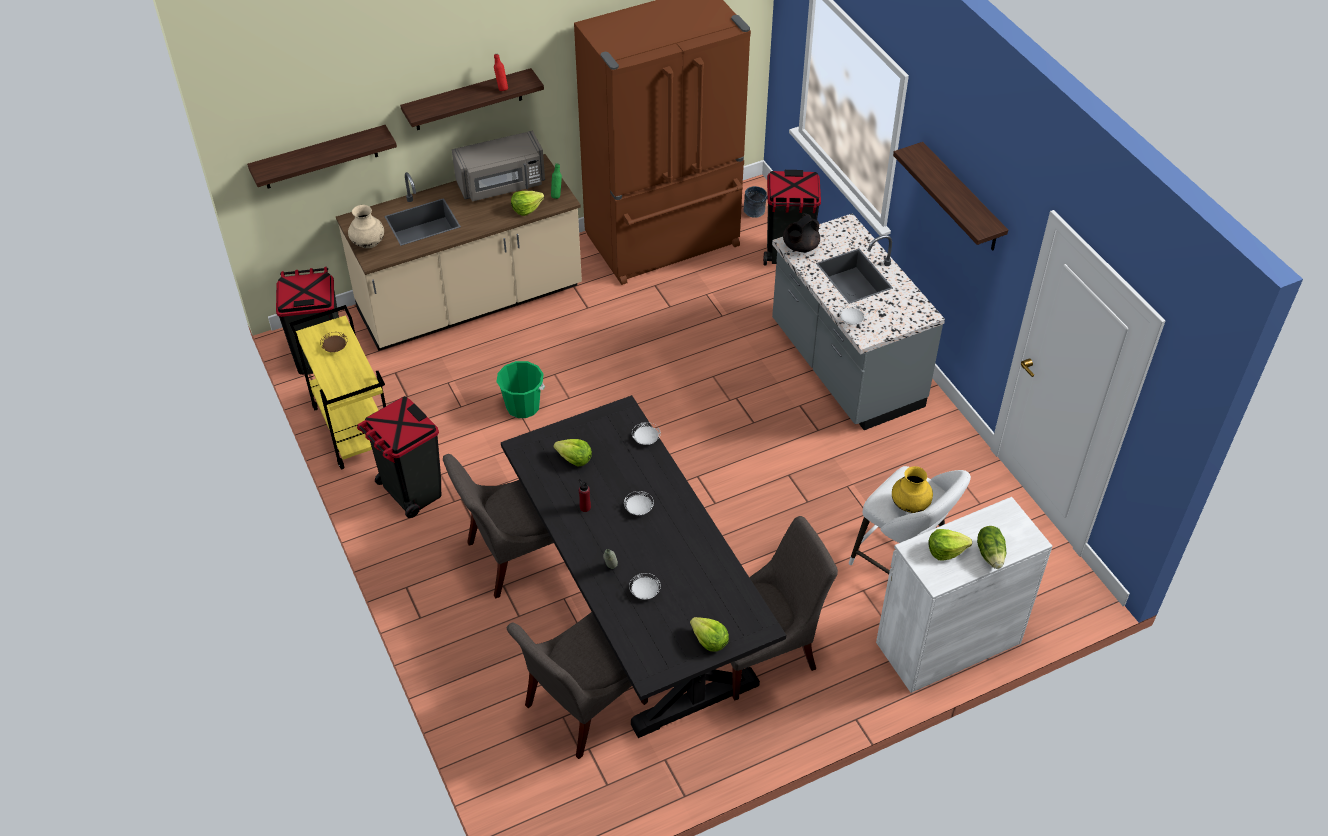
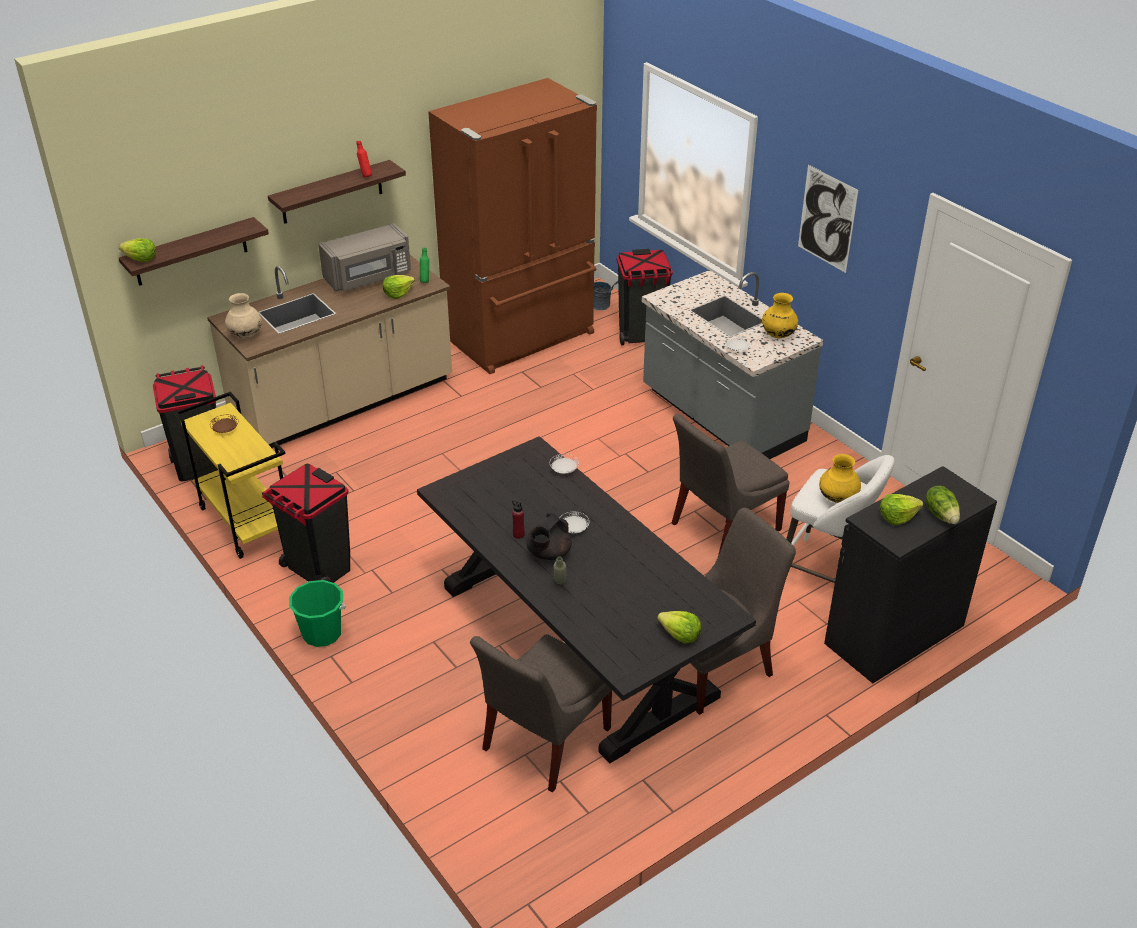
camera: 10 degrees left, 10 degrees down
(515, 556) = (439, 613): grey chair -> grey chair (721, 528)
(523, 406) = (417, 483): green bucket -> green bucket (322, 633)
(574, 459) = (496, 495): lettuce -> lettuce (140, 259)
(644, 592) = (600, 600): white plate -> none
(800, 247) = (669, 299): black teapot -> black teapot (548, 553)
(899, 306) = (778, 335): none -> yellow vase
(948, 643) = (894, 634): white cabinet -> black cabinet
(961, 199) = (827, 219): shelf -> picture

